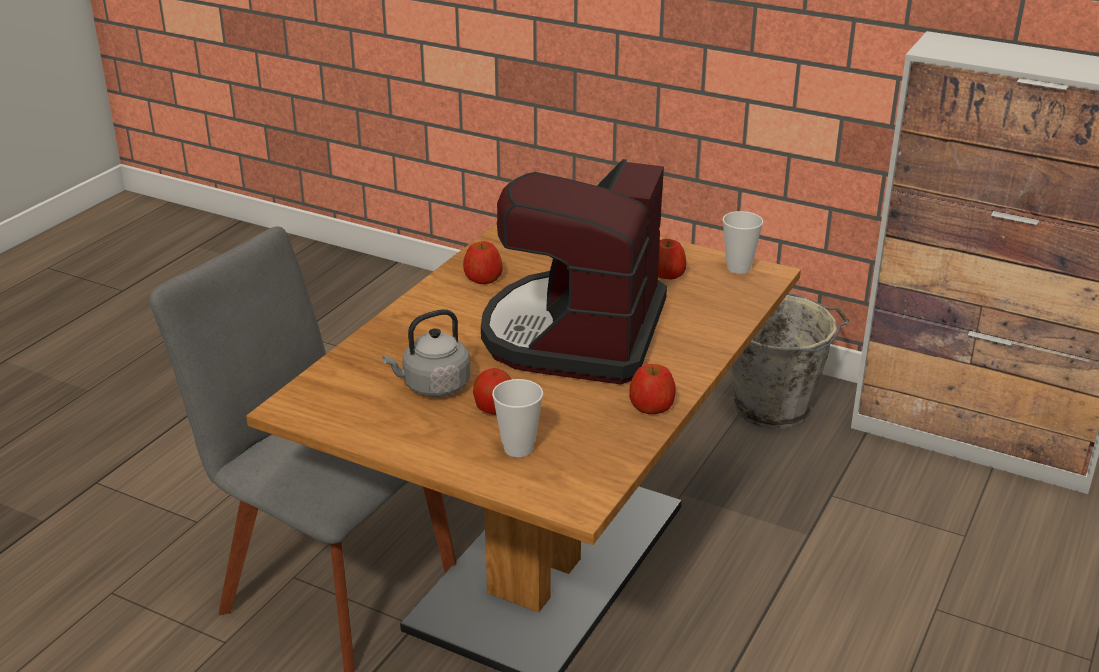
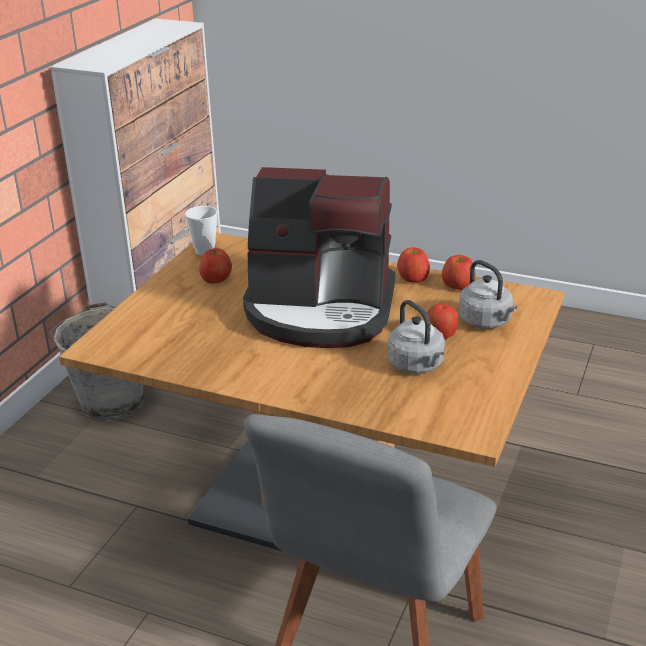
camera: 95 degrees left, 0 degrees up
(483, 277) = (223, 361): apple -> apple (458, 285)
(518, 448) = (487, 322): cup -> grey kettle

